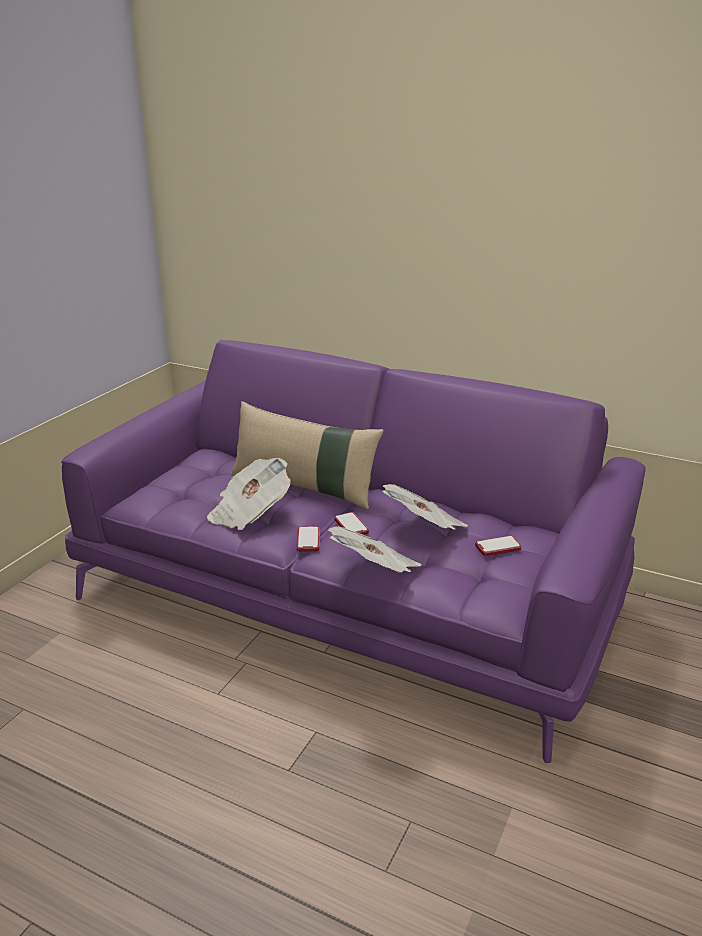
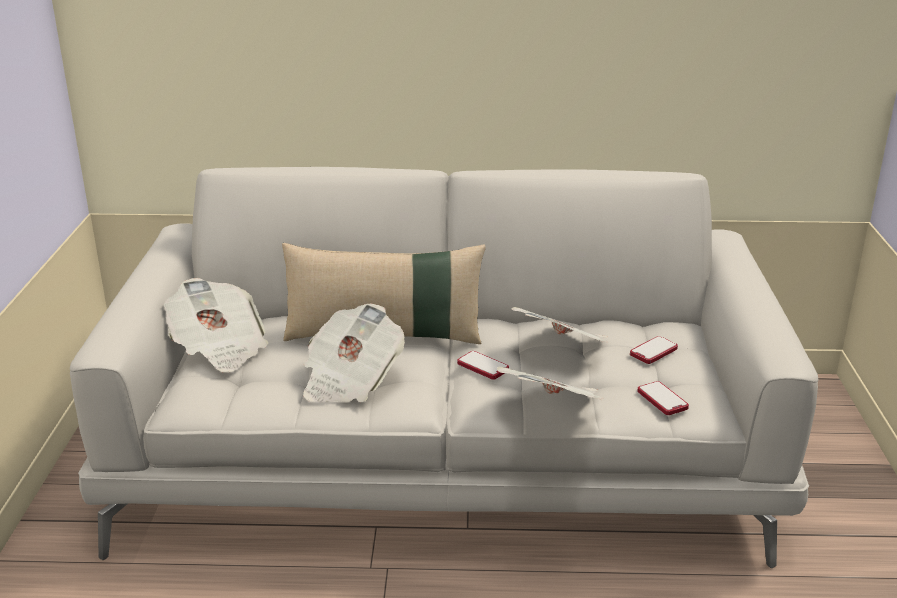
camera: 25 degrees left, 0 degrees up
(185, 470) = (219, 348): none -> newspaper
(308, 540) = (448, 394): phone -> phone (662, 400)
(350, 595) = (448, 456): purple sofa -> white sofa

